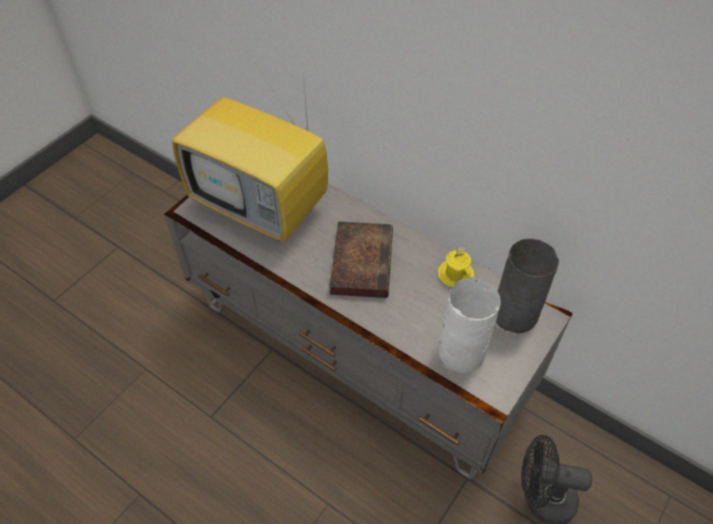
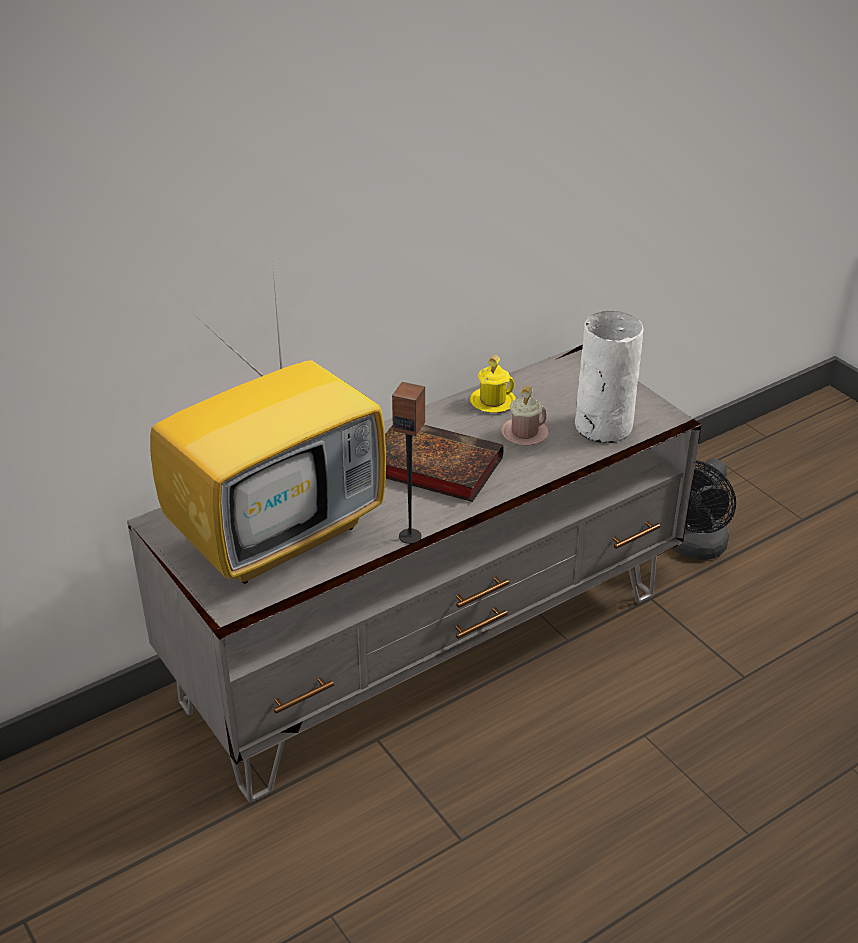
camera: 70 degrees left, 15 degrees down
(282, 271) = (410, 536): none -> speaker
(425, 304) = (524, 433): none -> pink mug
(515, 315) = (570, 378): grey vase -> none

